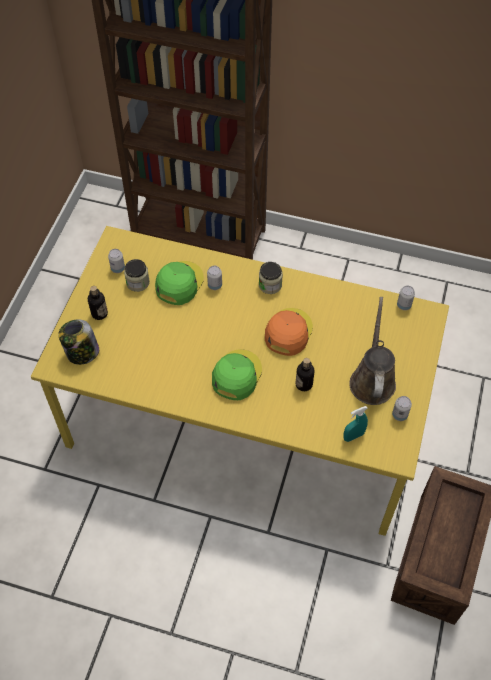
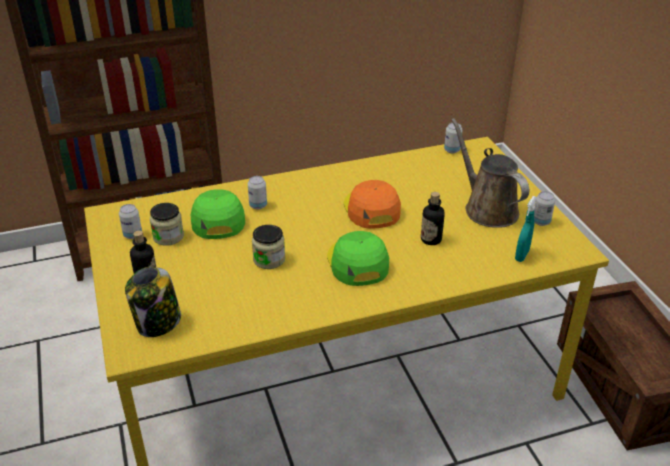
camera: 35 degrees left, 20 degrees down
(270, 285) = (314, 184): jar -> jar (269, 259)

